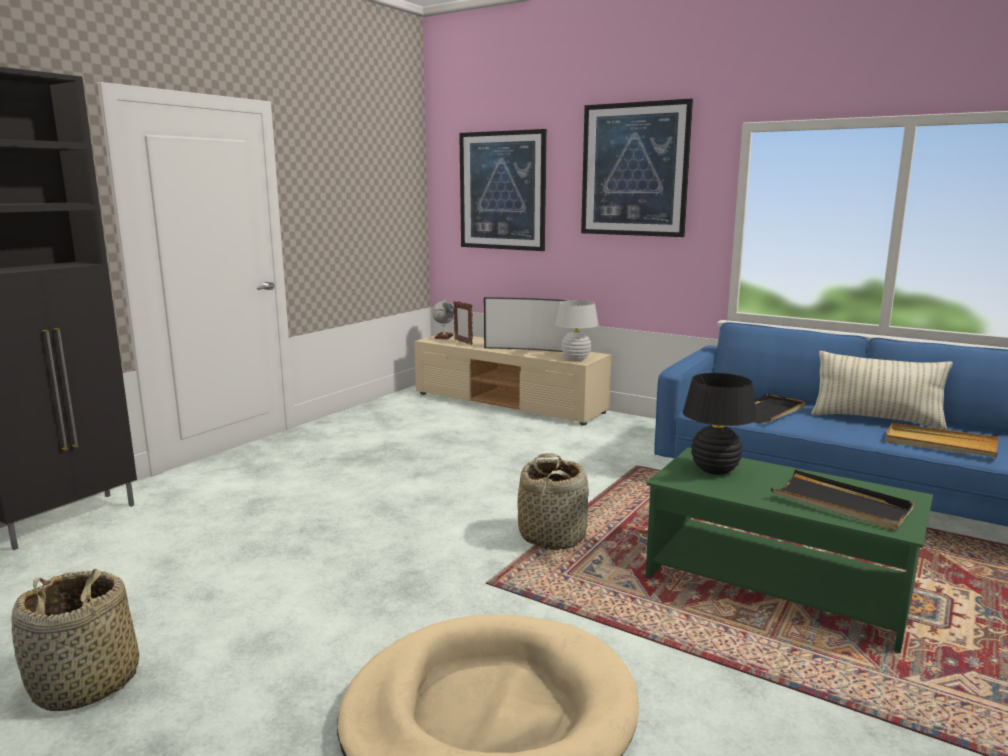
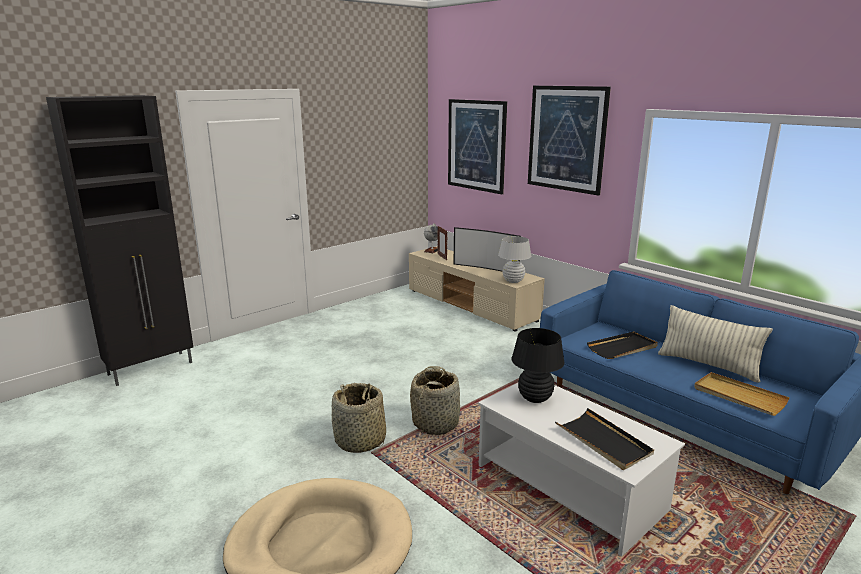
camera: 15 degrees right, 5 degrees up
(86, 684) = (118, 481): basket -> basket (360, 441)
(778, 586) = (570, 488): green coffee table -> white coffee table

